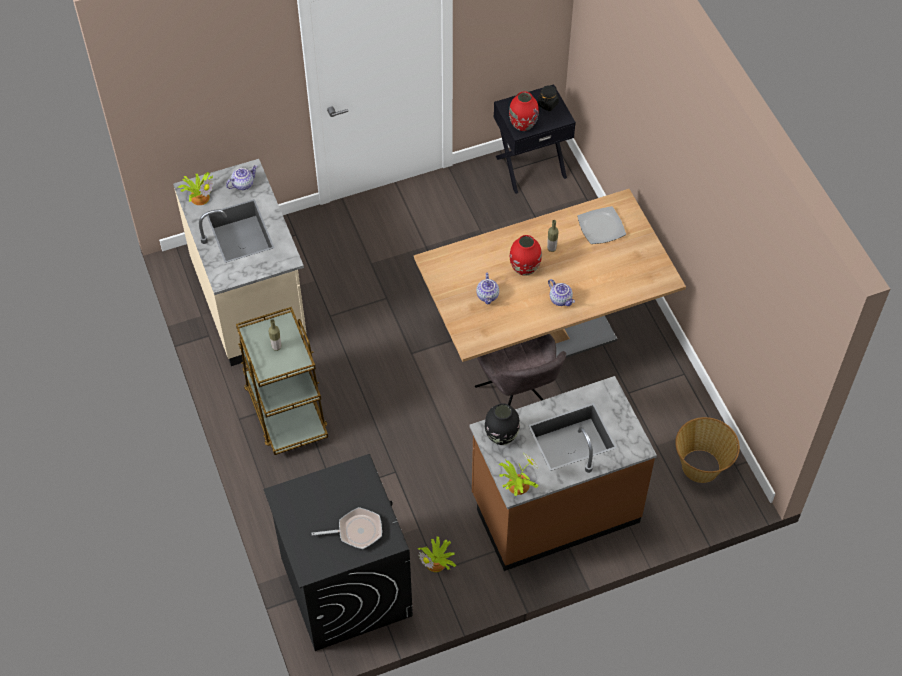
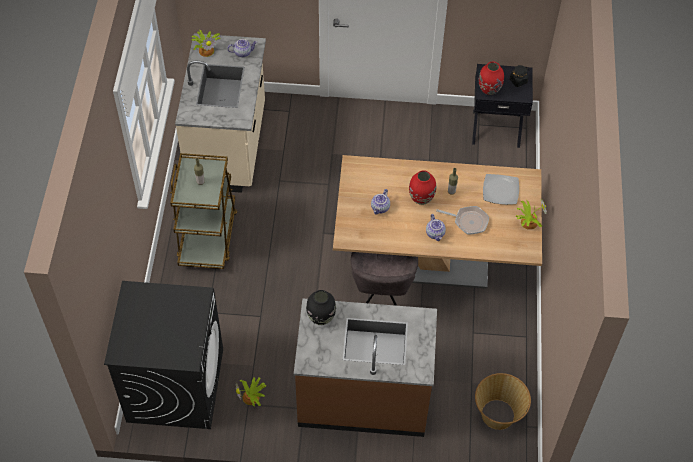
camera: 25 degrees right, 0 degrees up
(356, 531) = (169, 341): frying pan -> frying pan (468, 221)
(517, 485) = (310, 360): potted plant -> potted plant (528, 222)

